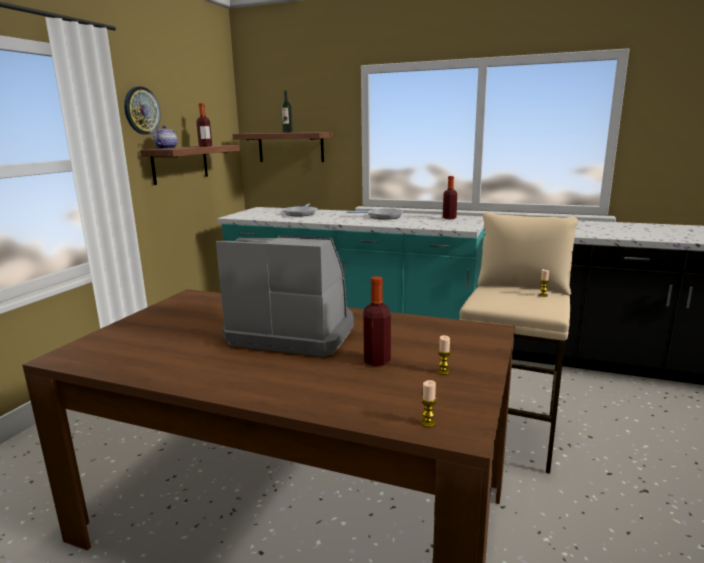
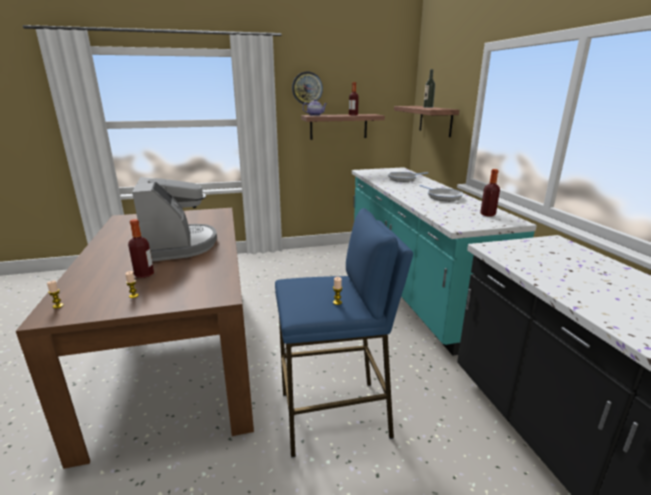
camera: 55 degrees right, 5 degrees up
(509, 432) = (335, 415): beige stool -> blue stool

